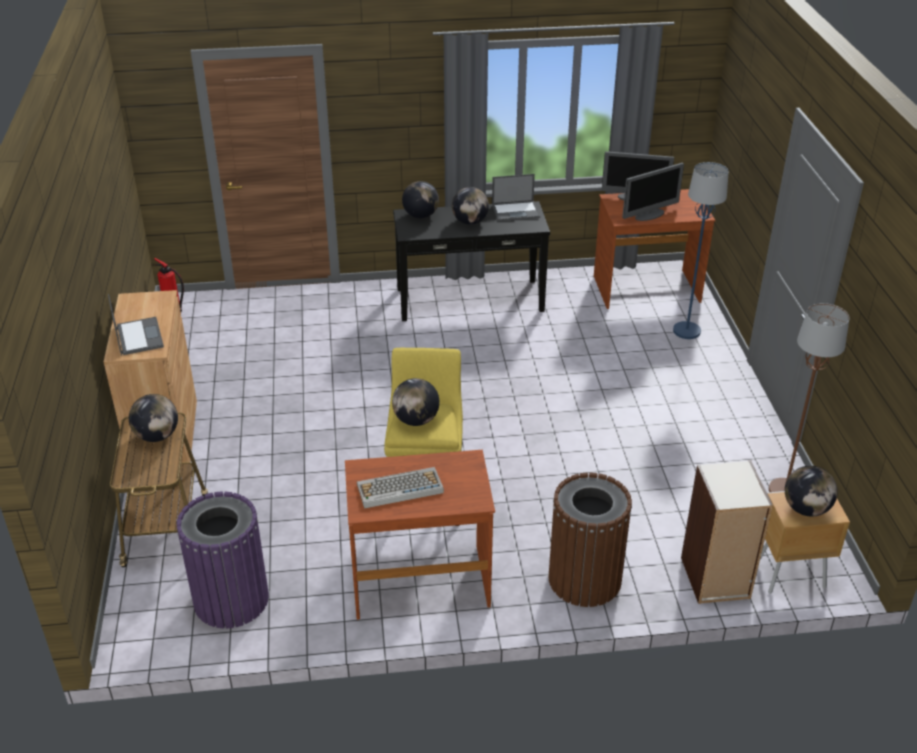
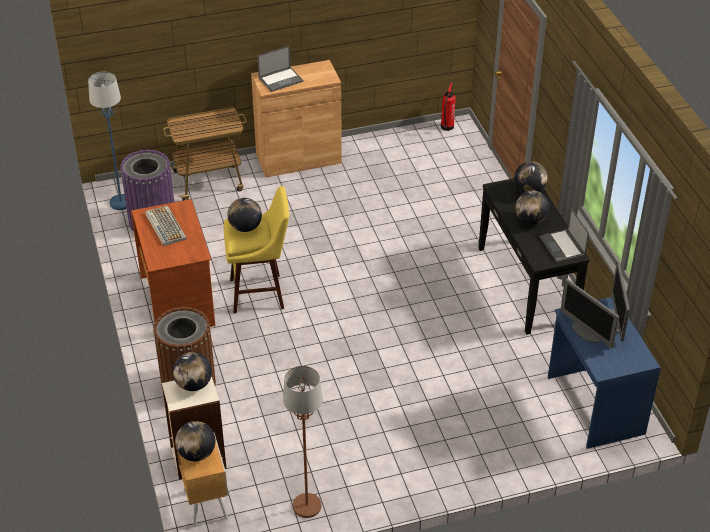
camera: 80 degrees right, 5 degrees up
(157, 436) = (218, 125): globe -> globe (194, 384)
(646, 289) = (594, 405): brown desk -> blue desk
(686, 331) = (530, 438): blue floor lamp -> blue floor lamp (121, 203)

